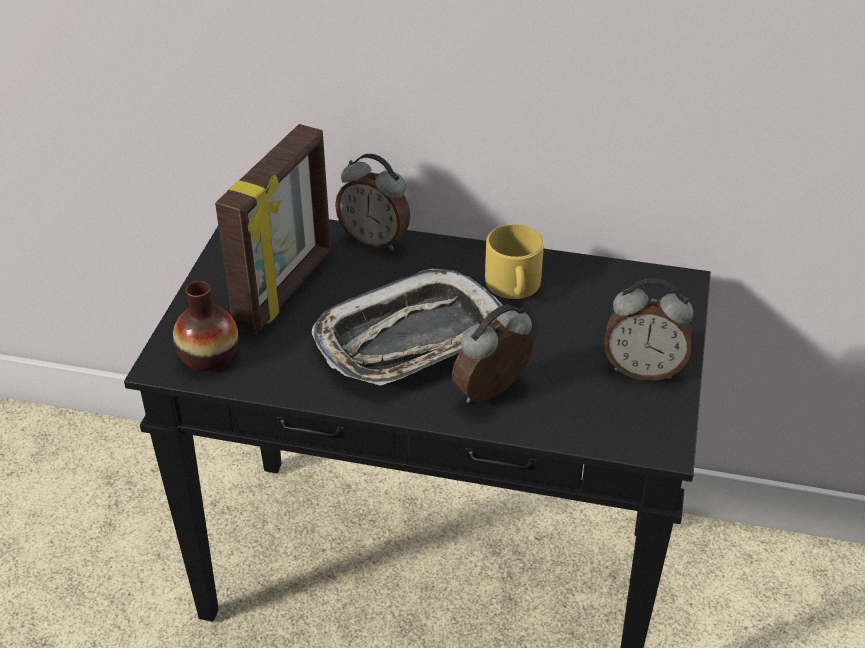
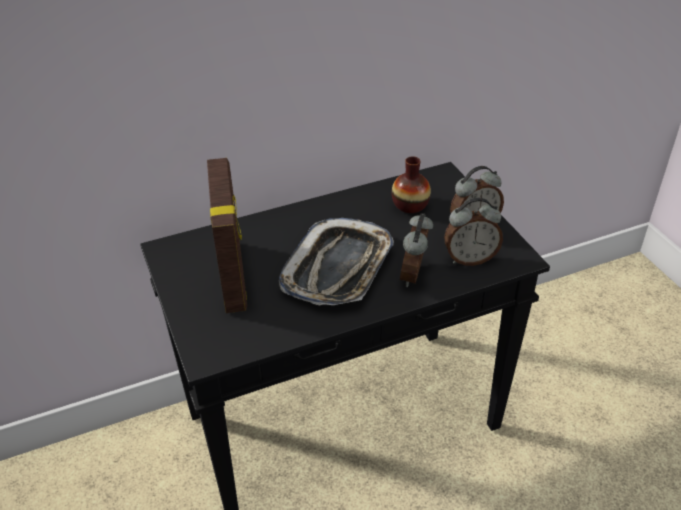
camera: 35 degrees left, 0 degrees up
(209, 356) = (229, 338): vase -> vase (410, 205)
(375, 240) = (257, 223): alarm clock -> alarm clock (470, 258)
(514, 286) = (363, 213): yellow mug -> none

